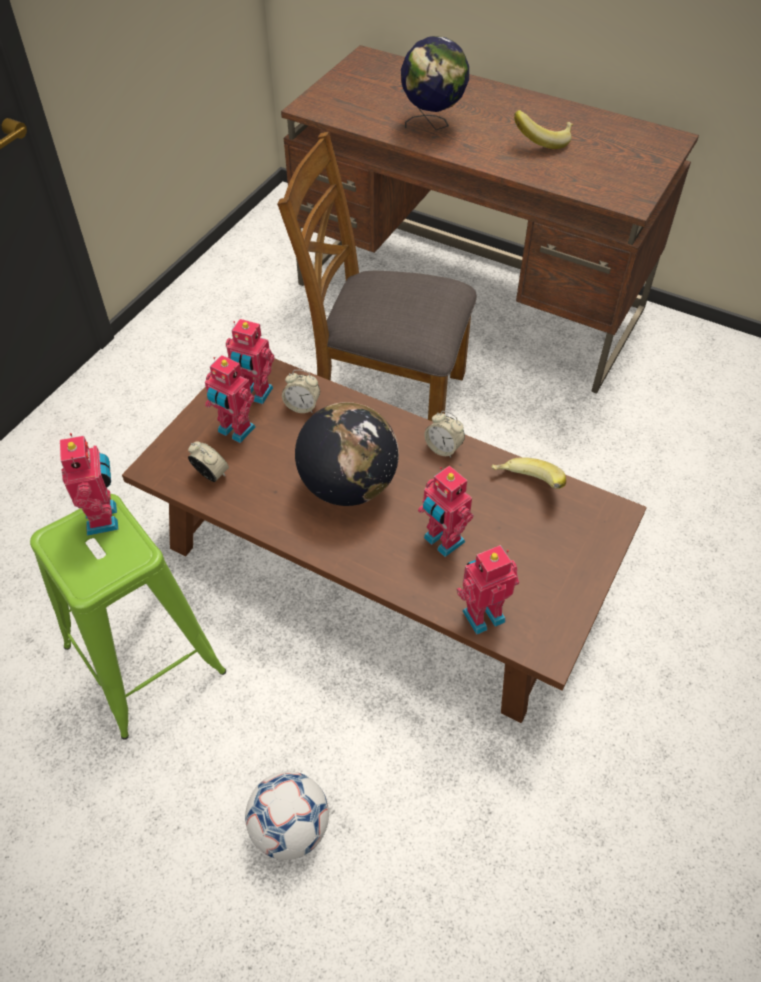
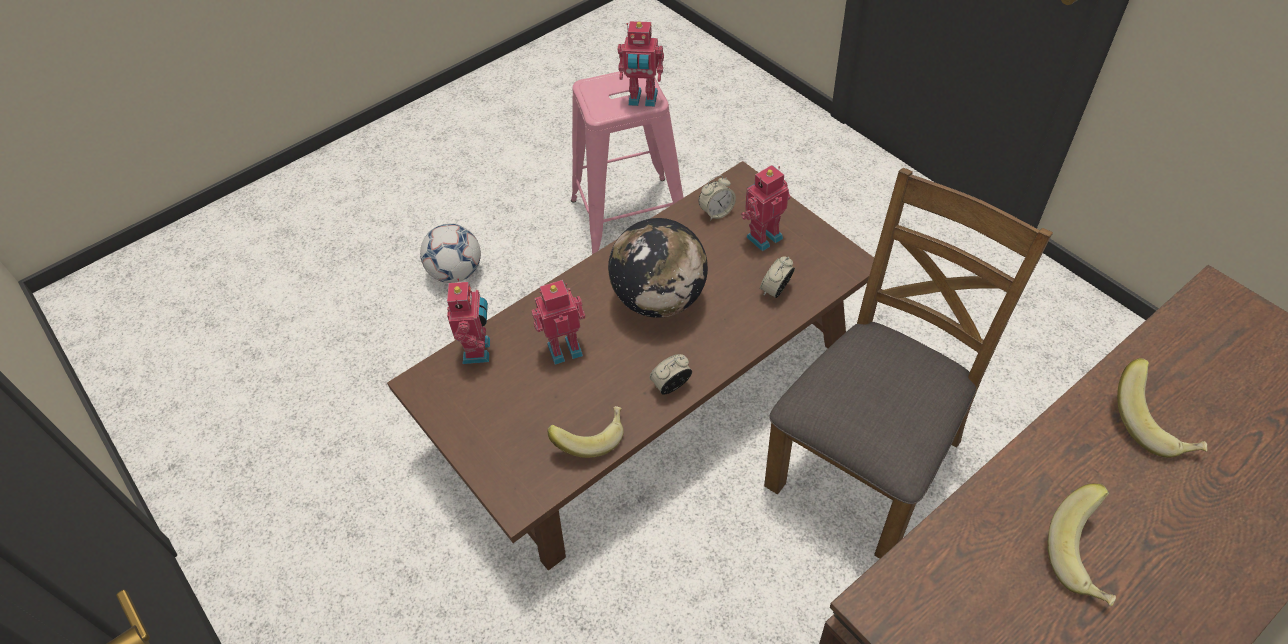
camera: 115 degrees right, 0 degrees up
(144, 657) = (631, 218): green stool -> pink stool
(254, 394) = (807, 259): toy robot -> none
(432, 124) = (1153, 424): globe -> banana

